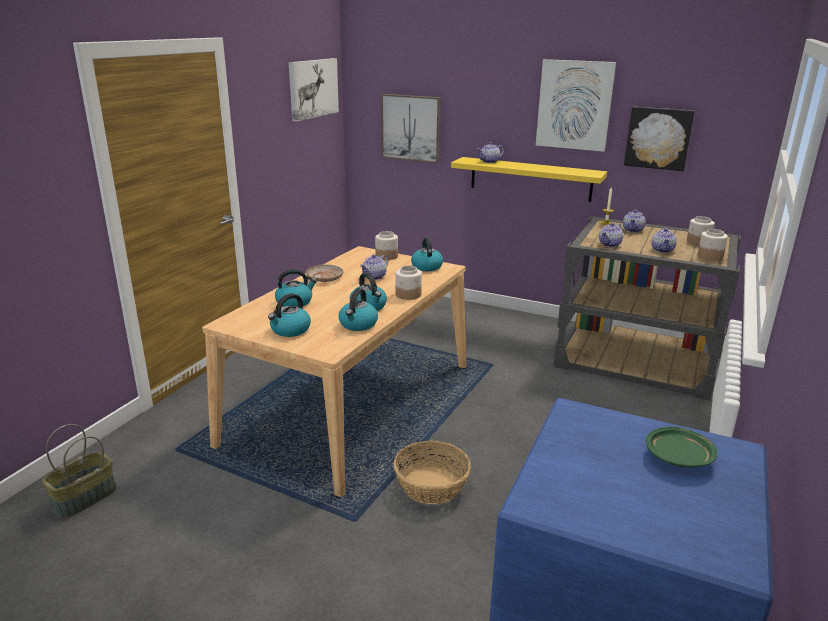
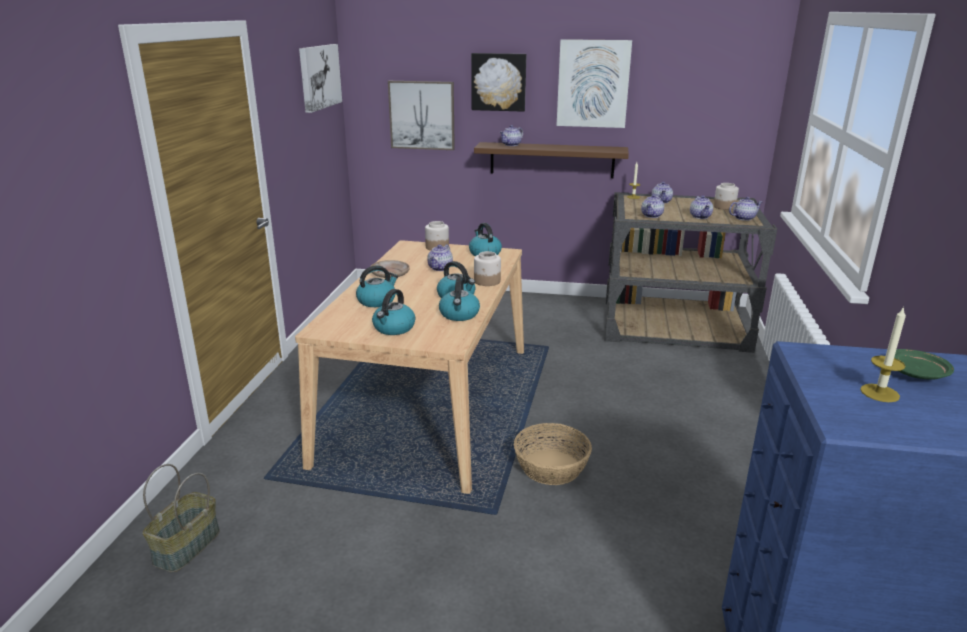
camera: 15 degrees left, 0 degrees up
(530, 179) = (552, 160): yellow shelf -> brown shelf
(613, 472) = (879, 393): none -> candle
(658, 138) = (675, 112): picture -> picture (498, 82)
(709, 256) = (743, 218): jar -> teapot

